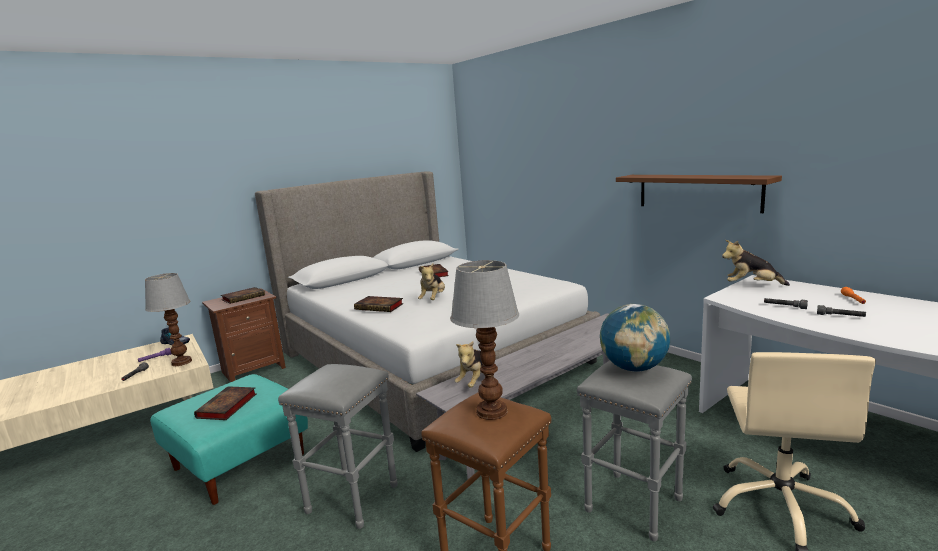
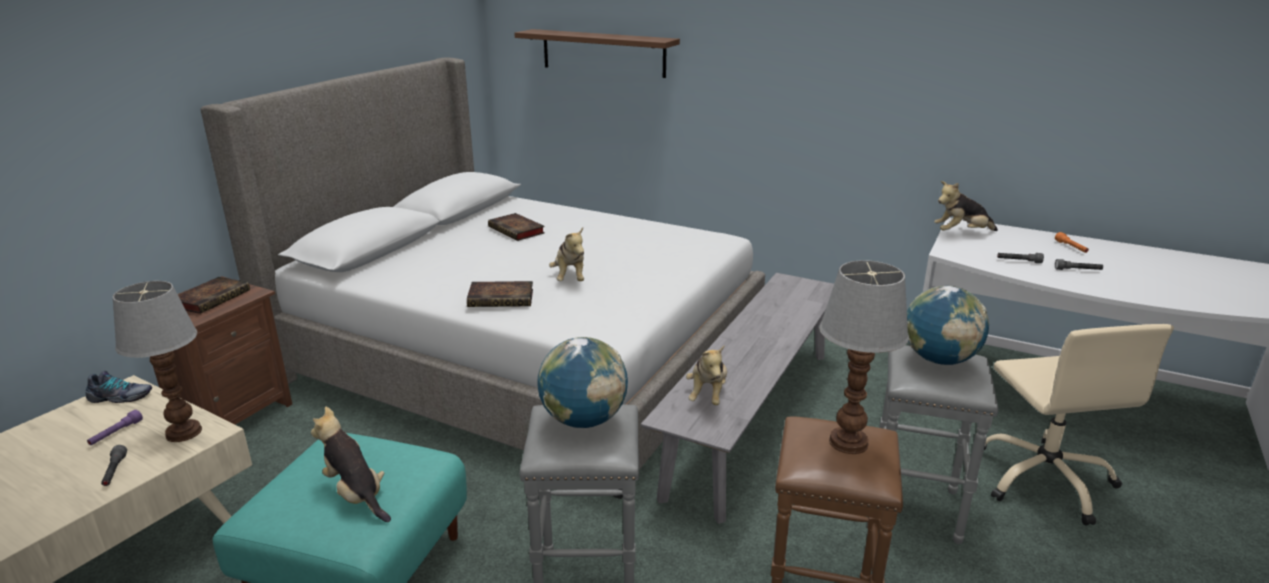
camera: 25 degrees left, 10 degrees up
(227, 407) = (356, 495): book -> plush toy
(336, 373) = (583, 420): none -> globe
(697, 192) = (884, 113): brown shelf -> brown shelf (603, 53)

